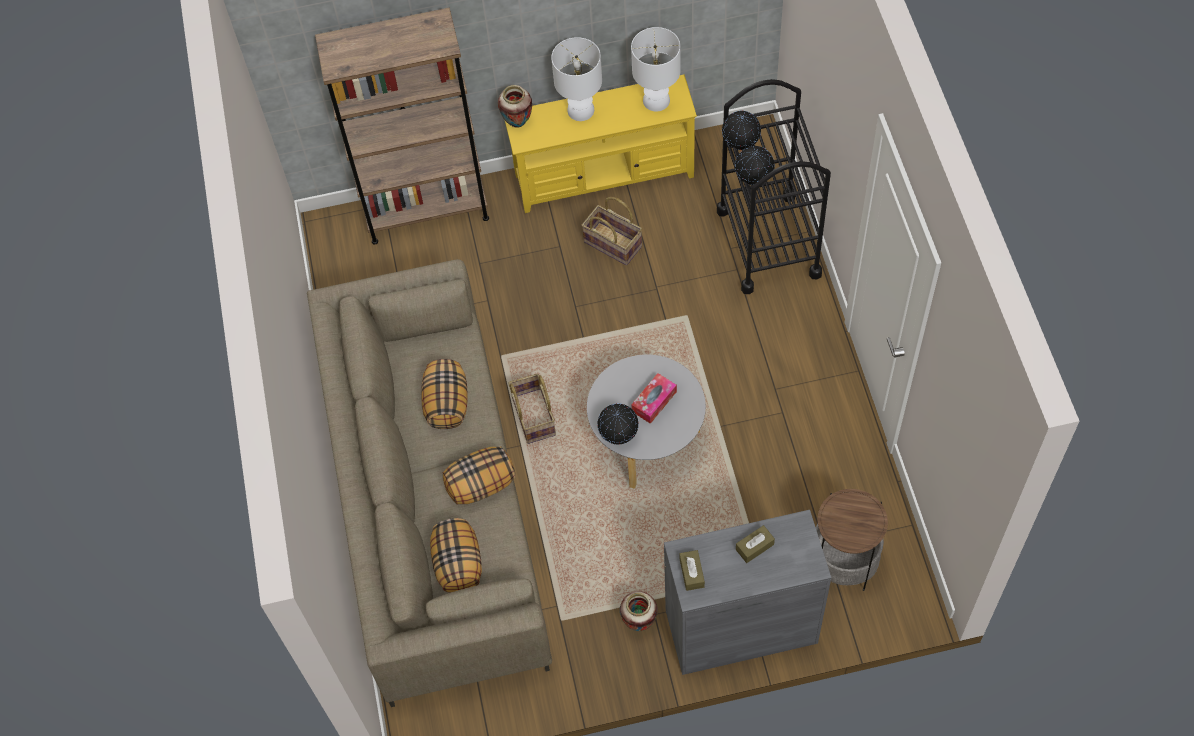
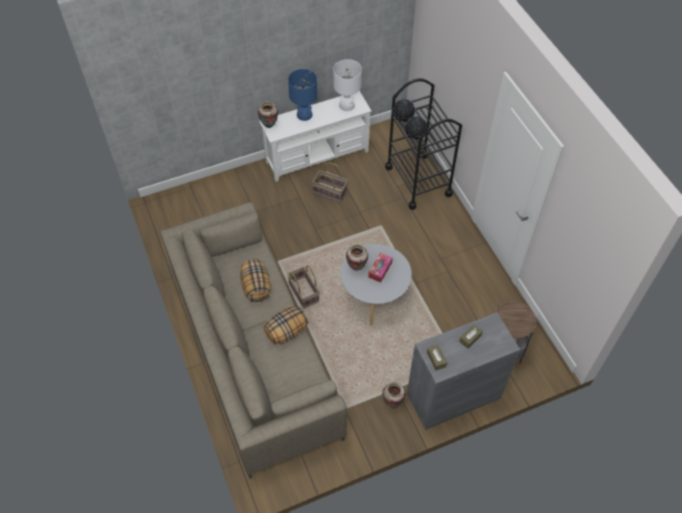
camera: 15 degrees left, 5 degrees down
(426, 211) = (217, 187): brown bookcase -> none
(459, 564) = (282, 380): pillow -> none
(580, 111) = (304, 115): white table lamp -> blue table lamp
(604, 175) = (317, 156): yellow tv stand -> white tv stand
(616, 391) = (356, 267): none -> vase
(619, 435) = (363, 292): globe -> none

